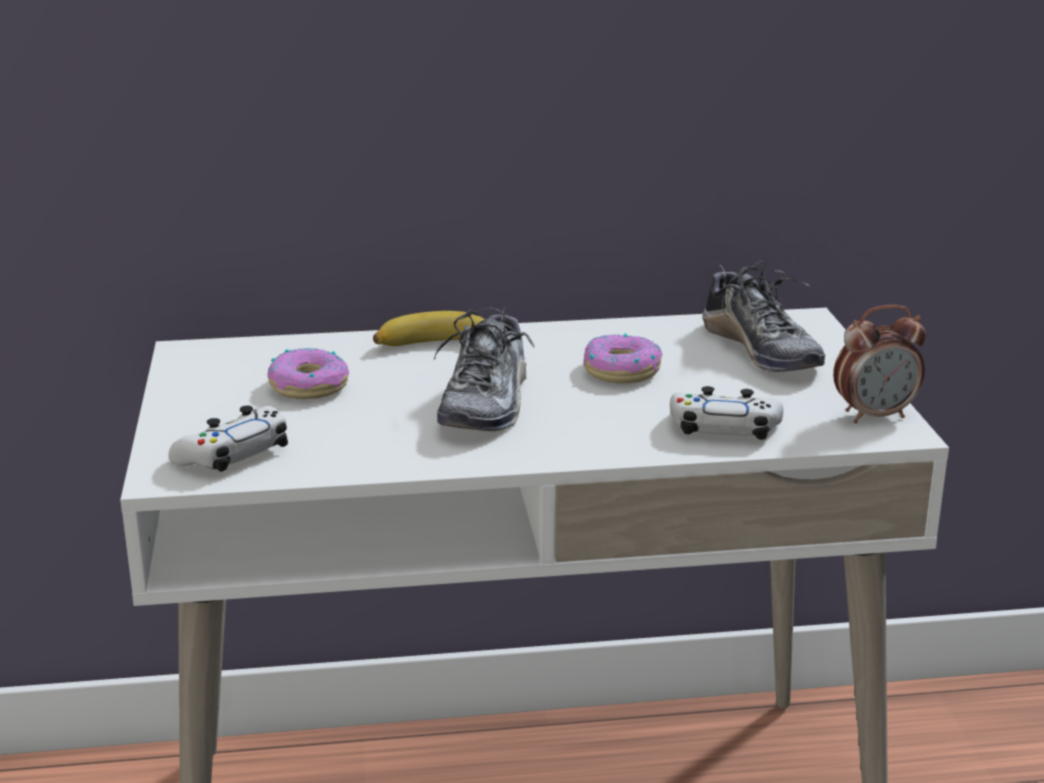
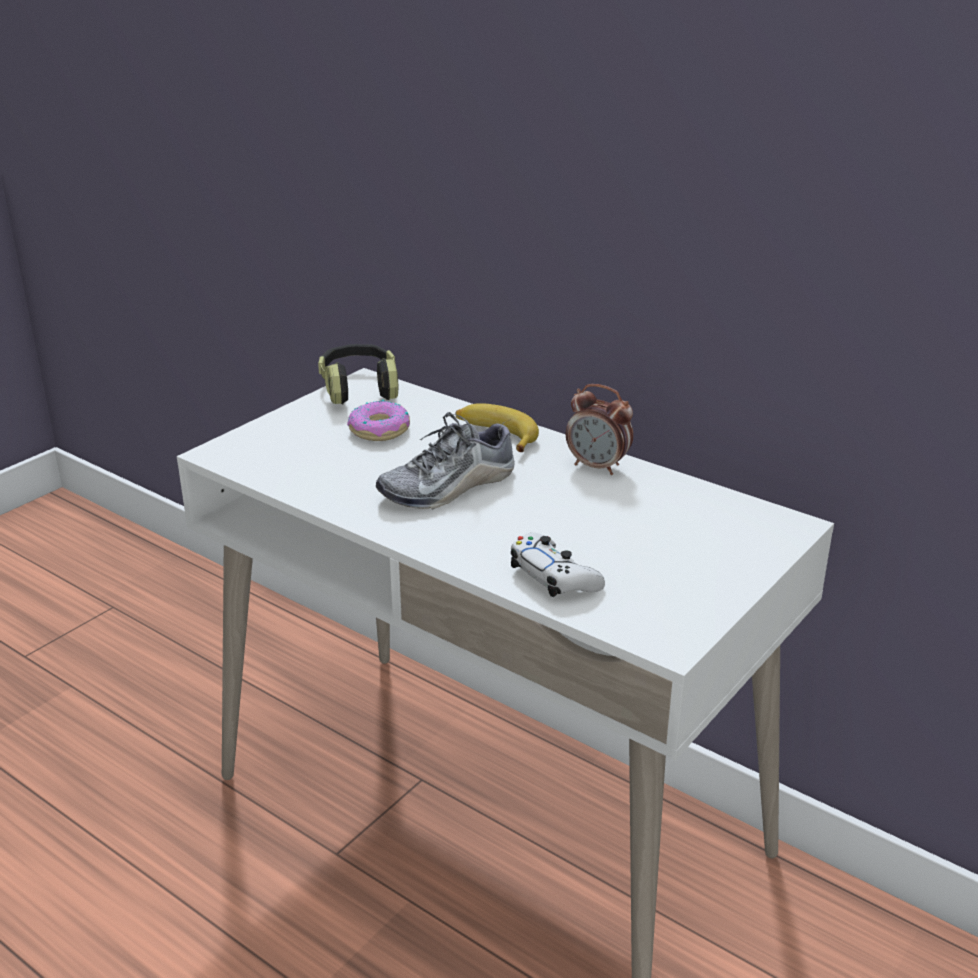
camera: 45 degrees right, 5 degrees up
(198, 360) = (359, 388): none -> headphones
(233, 454) = (267, 455): white game controller -> none
(621, 371) = (574, 503): donut -> none
(761, 350) = (703, 533): shoe -> none
(874, 416) = (678, 623): alarm clock -> alarm clock (598, 467)

